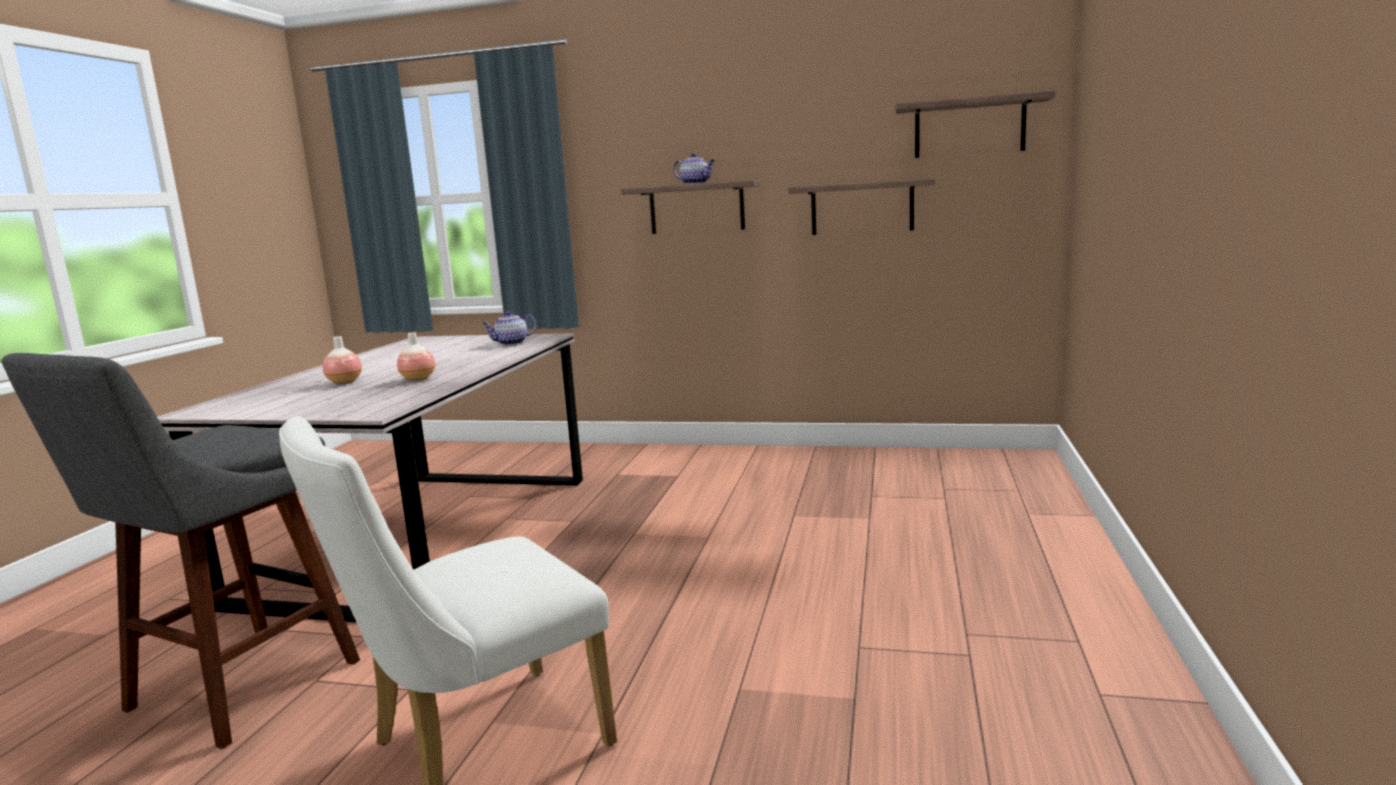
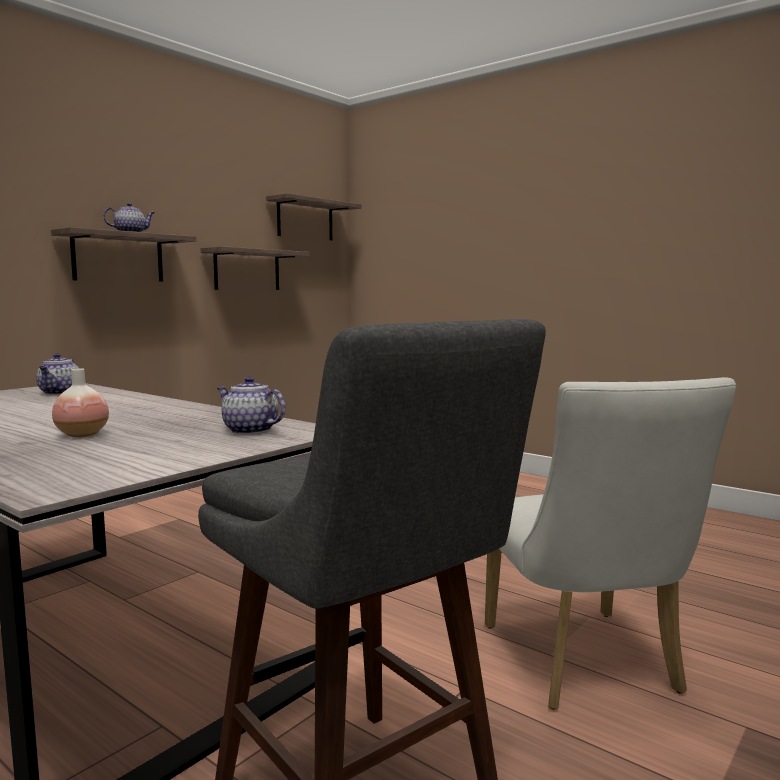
camera: 65 degrees left, 5 degrees down
(368, 402) = (249, 430): none -> teapot
(418, 379) = (167, 417): vase -> none

